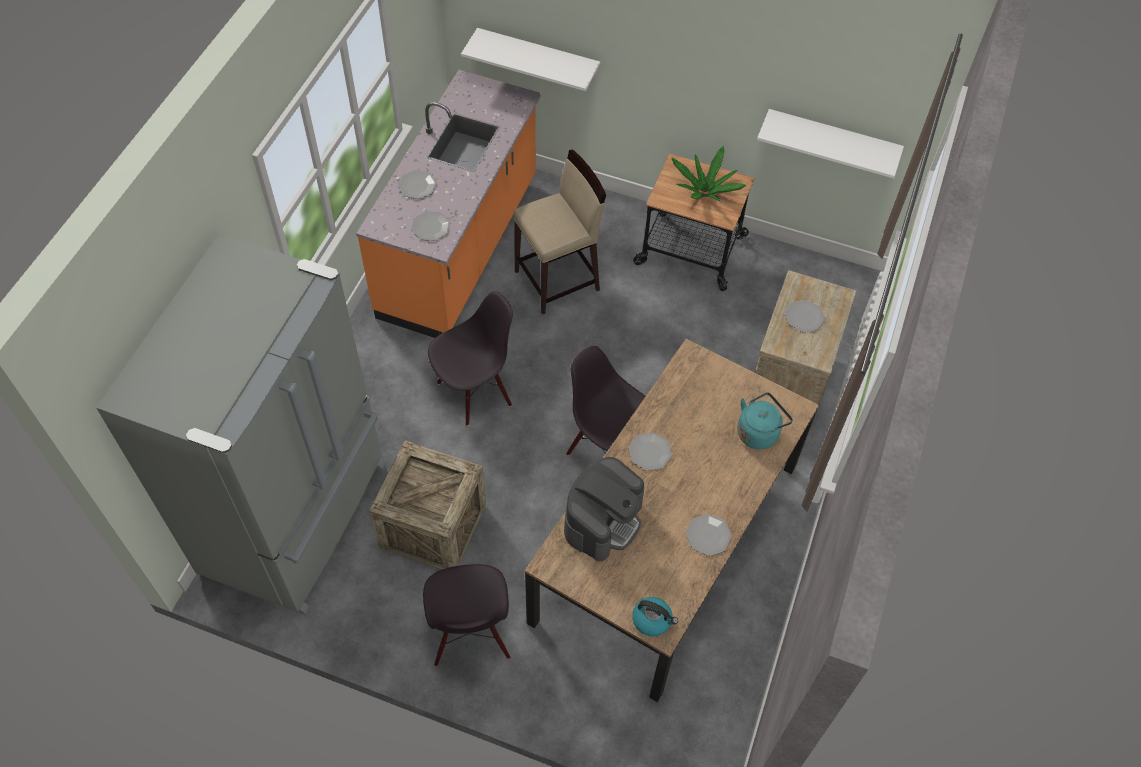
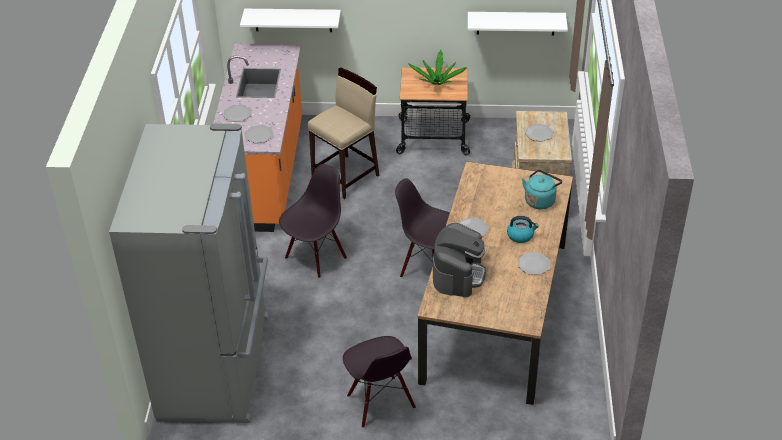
camera: 15 degrees left, 15 degrees down
(433, 525) = (321, 344): crate -> none
(652, 620) = (519, 320): kettle -> kettle (520, 235)

